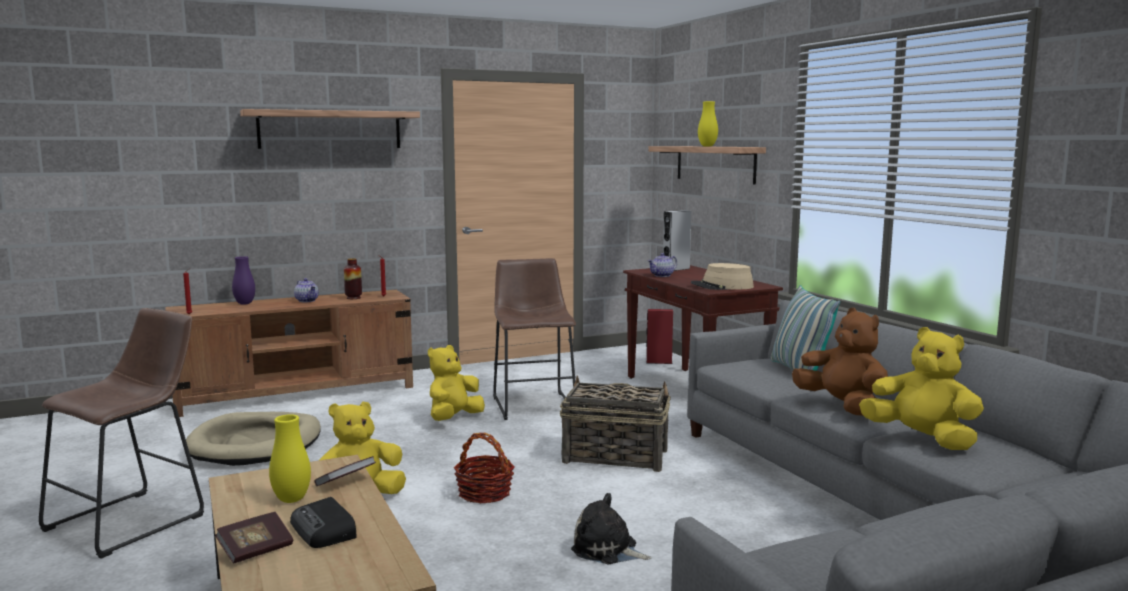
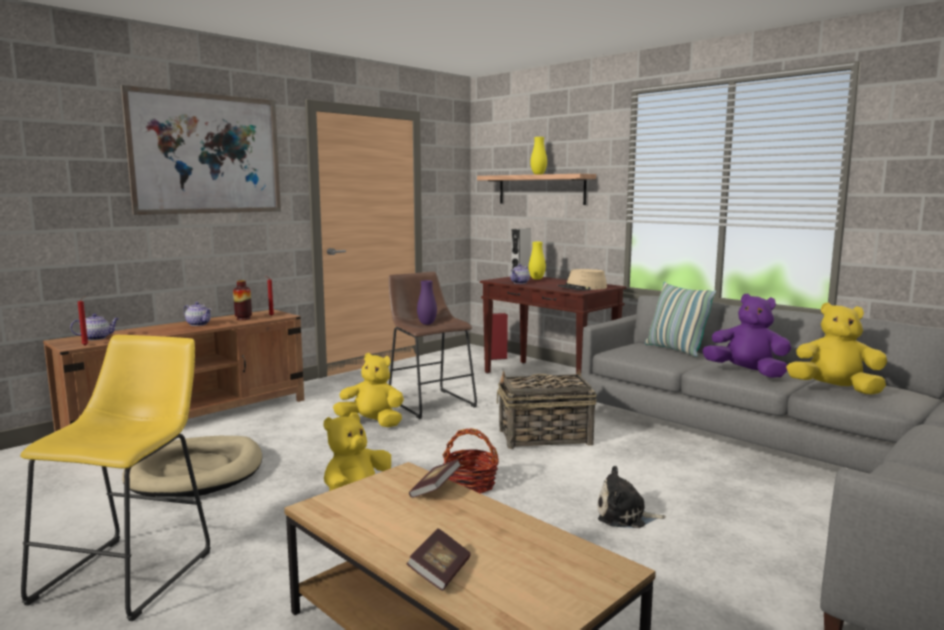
camera: 20 degrees left, 0 degrees up
(133, 520) = (131, 571): brown stool -> yellow stool
(207, 308) = (97, 338): none -> teapot
(244, 303) = (133, 331): purple vase -> purple vase (427, 324)
(291, 499) = (405, 515): yellow vase -> yellow vase (536, 279)
(324, 530) = (480, 539): radio -> none
(330, 129) = (207, 154): shelf -> picture
(454, 418) = (372, 423): yellow plush toy -> yellow plush toy turned 90 degrees clockwise
(842, 406) = (747, 372): brown plush toy -> purple plush toy

